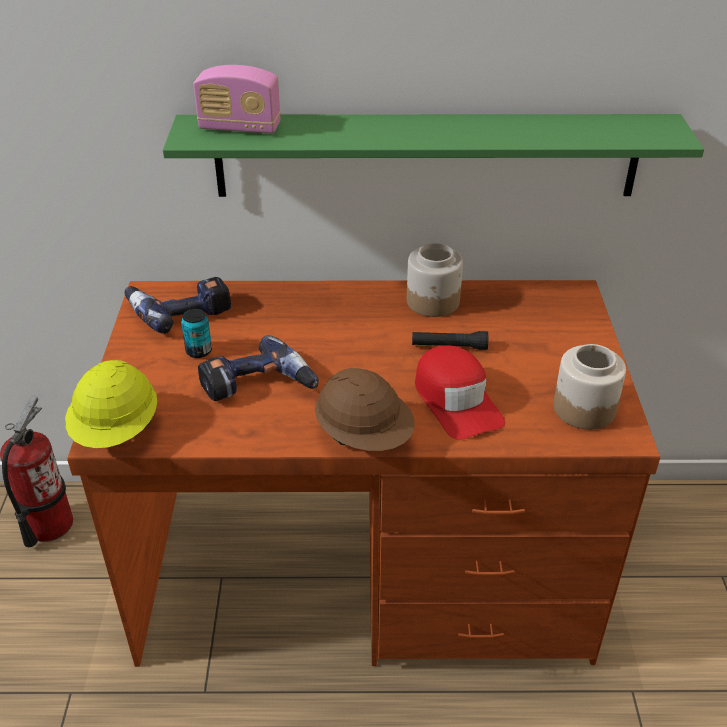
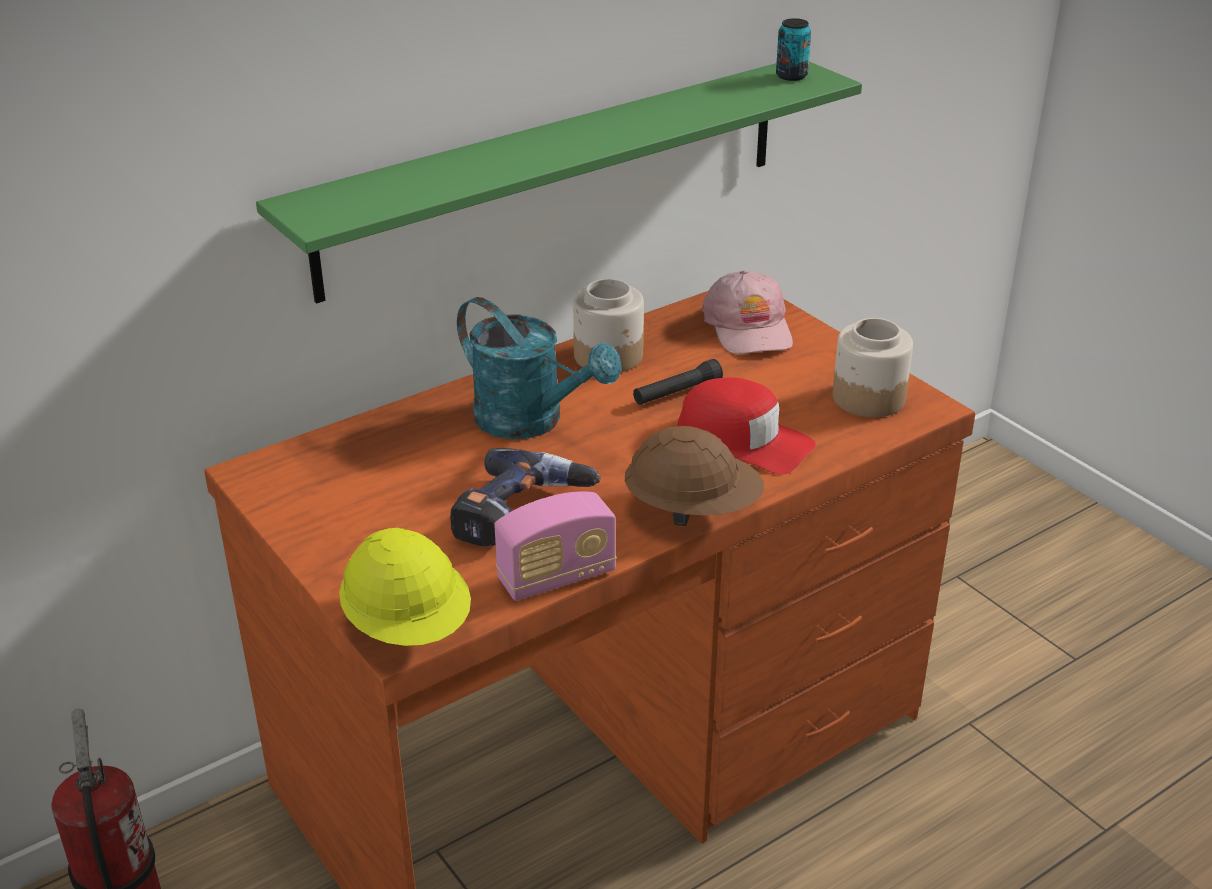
camera: 35 degrees left, 5 degrees down
(179, 310) = (319, 475): power drill -> none
(199, 351) = (401, 507): can -> can (791, 76)
(240, 128) = (364, 193): radio -> radio (556, 577)
(334, 327) = (531, 421): none -> turquoise watering can
(553, 318) = (749, 328): none -> pink cap

